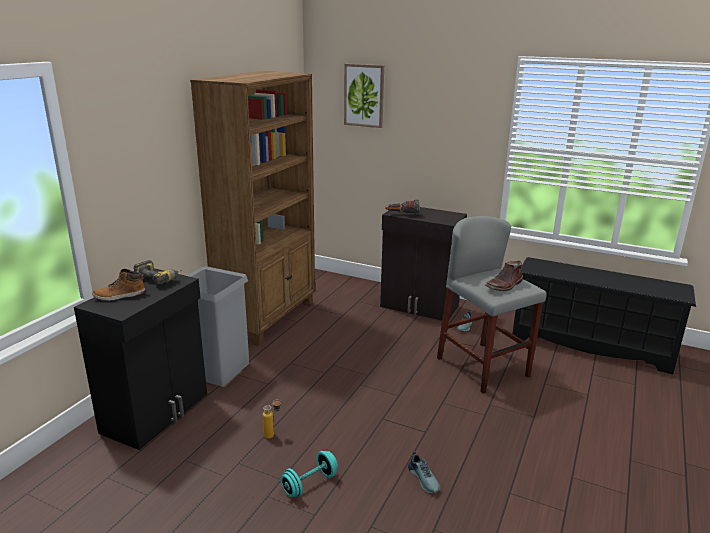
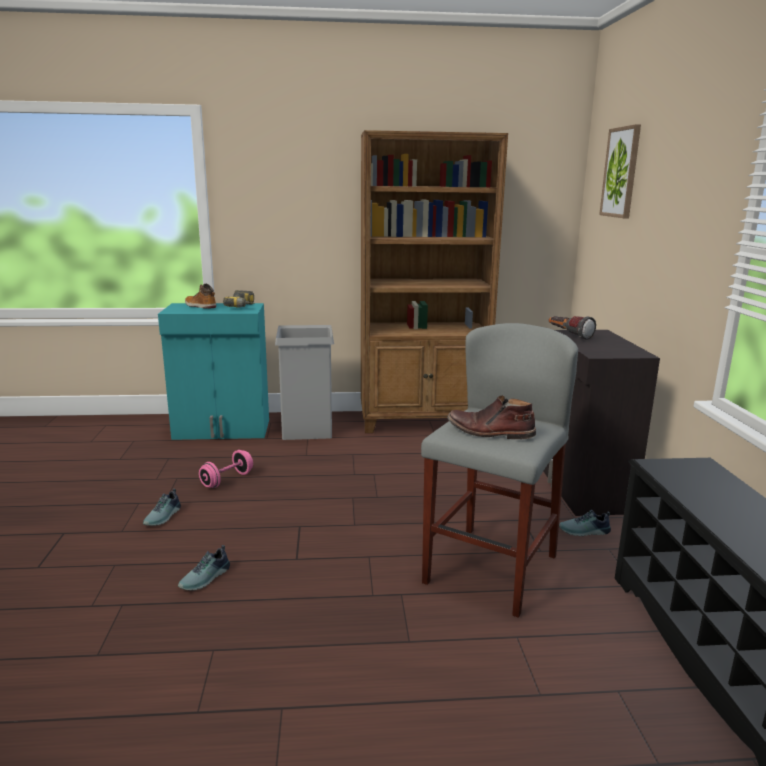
camera: 60 degrees right, 5 degrees down
(157, 413) = (222, 430): black cabinet -> turquoise cabinet
(273, 434) = (227, 480): bottle -> pink dumbbell
(310, 484) = (164, 517): turquoise dumbbell -> shoe

